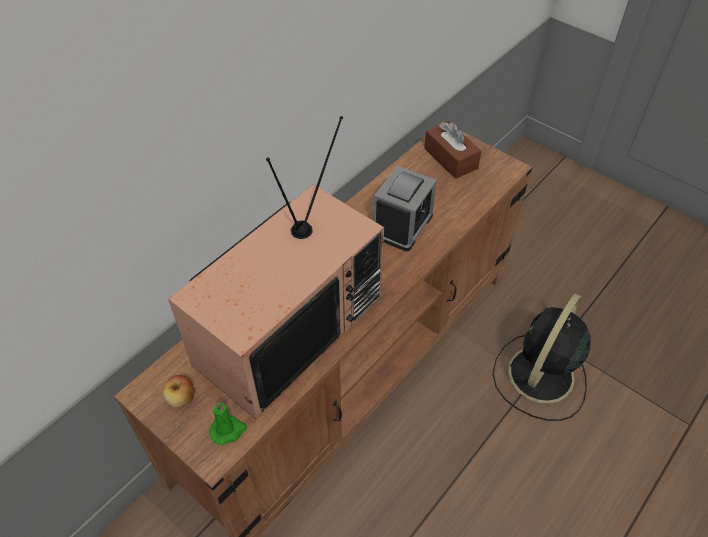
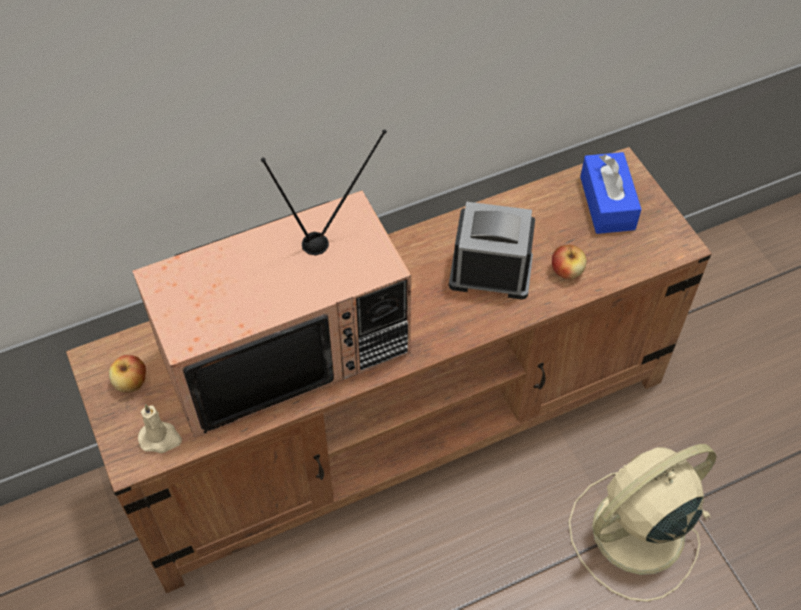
camera: 25 degrees right, 5 degrees up
(228, 430) = (160, 438): green candle -> beige candle
(402, 225) = (490, 272): alarm clock -> alarm clock turned 135 degrees counterclockwise
(450, 158) = (607, 203): brown tissue box -> blue tissue box
(451, 207) = (566, 271): none -> apple
(539, 377) = (634, 533): black fan -> beige fan

